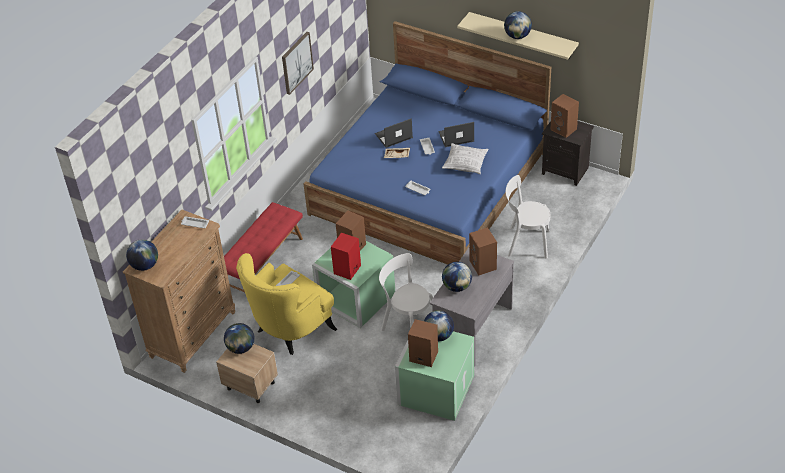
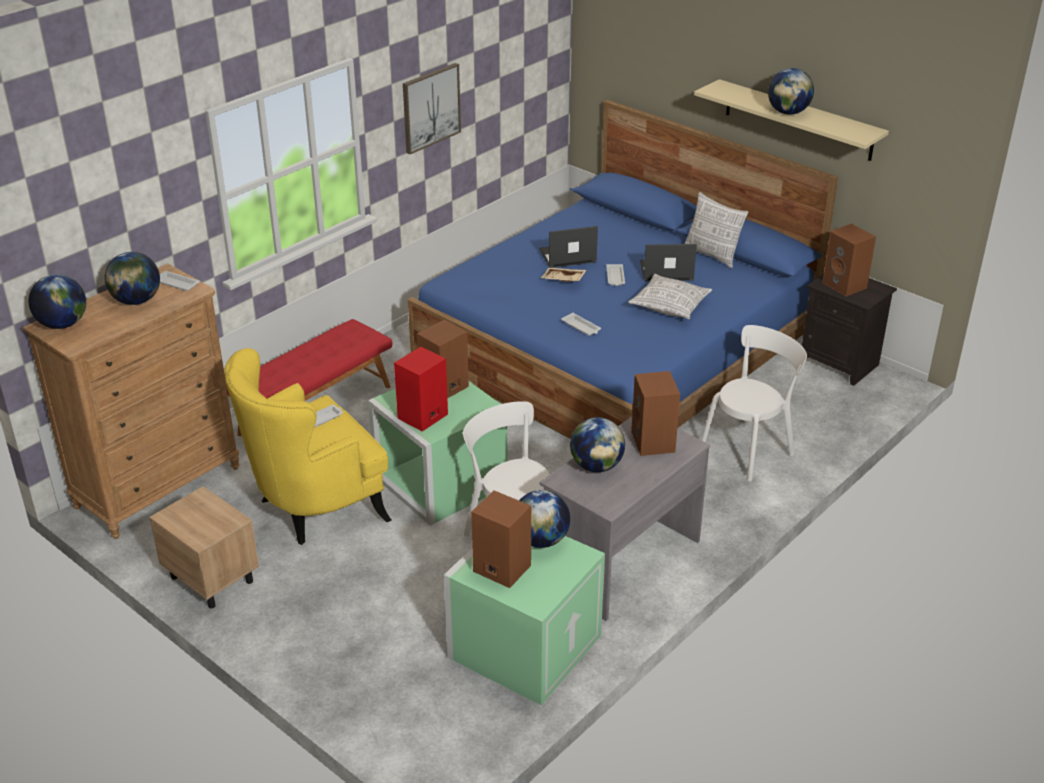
camera: 10 degrees right, 10 degrees down
(241, 348) = (200, 504): globe -> globe (136, 301)
(480, 119) = (712, 255): none -> pillow
(526, 242) = (749, 449): white chair -> white chair turned 120 degrees clockwise

